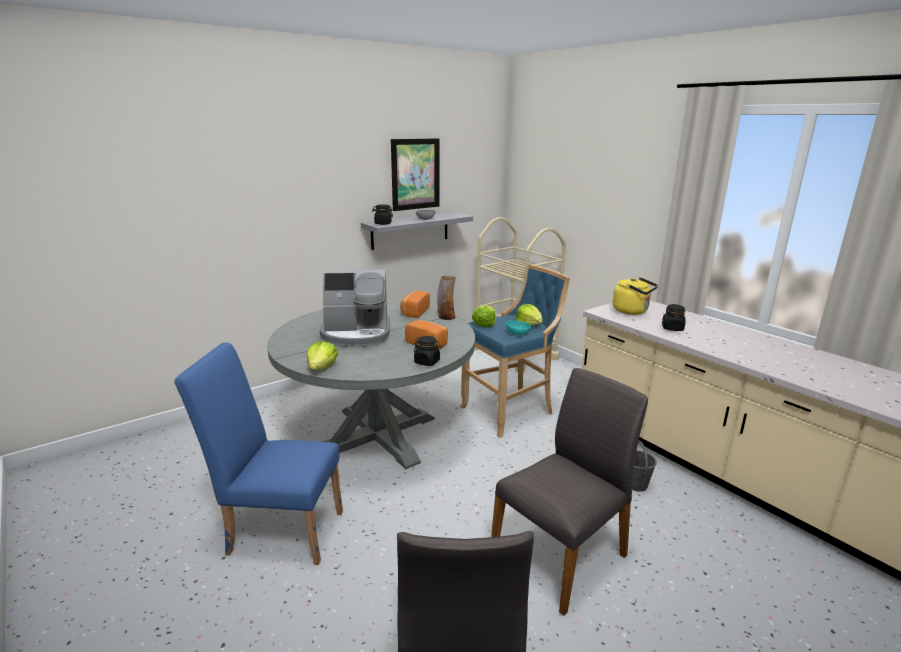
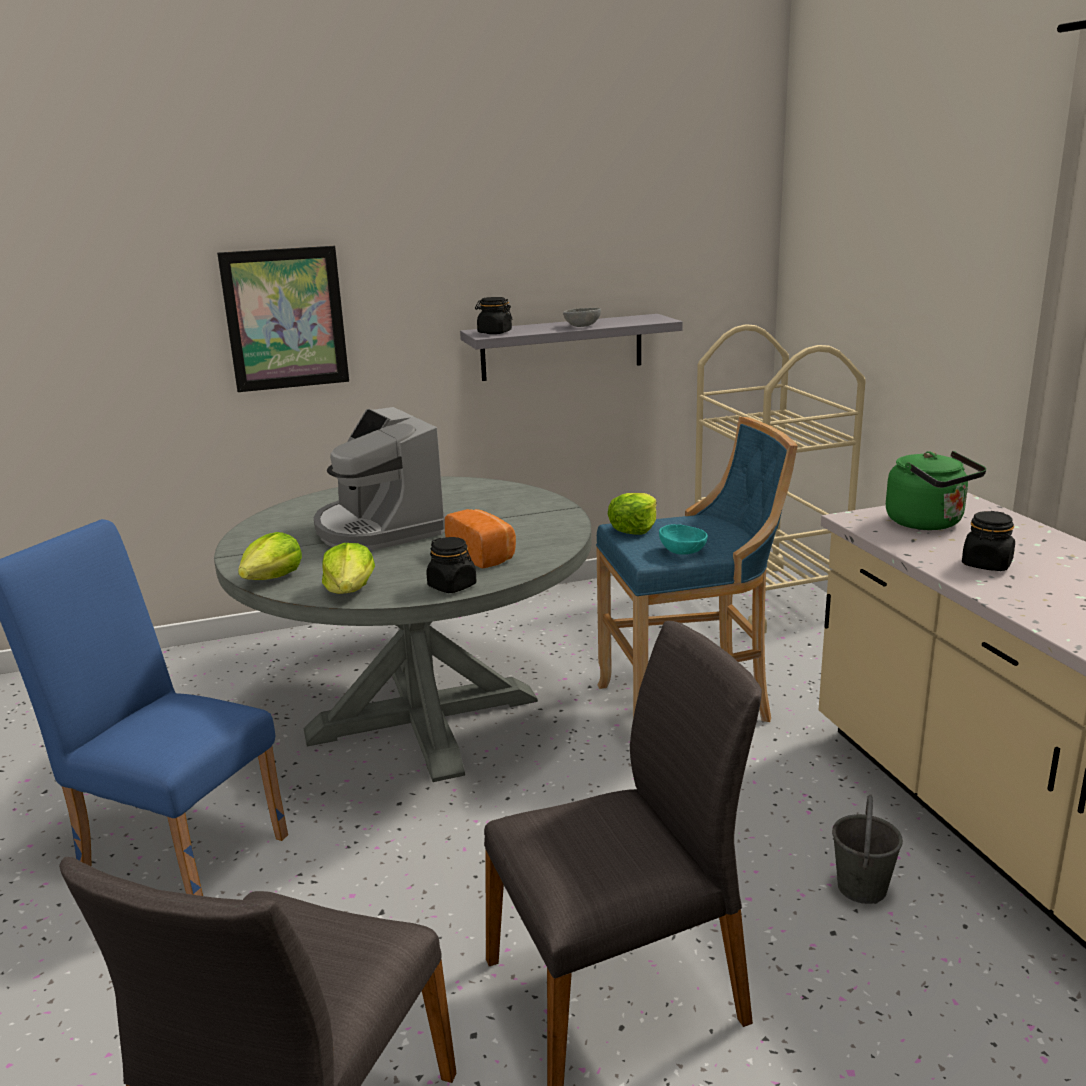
camera: 20 degrees right, 0 degrees up
(356, 334) = (378, 528): coffee machine -> coffee machine turned 45 degrees clockwise
(414, 312) = (511, 497): bread -> none
(415, 174) = (572, 241): picture -> picture (285, 319)
(446, 317) = (560, 510): vase -> none
(529, 324) = (722, 536): lettuce -> lettuce (350, 590)
(632, 311) = (928, 523): yellow kettle -> green kettle

